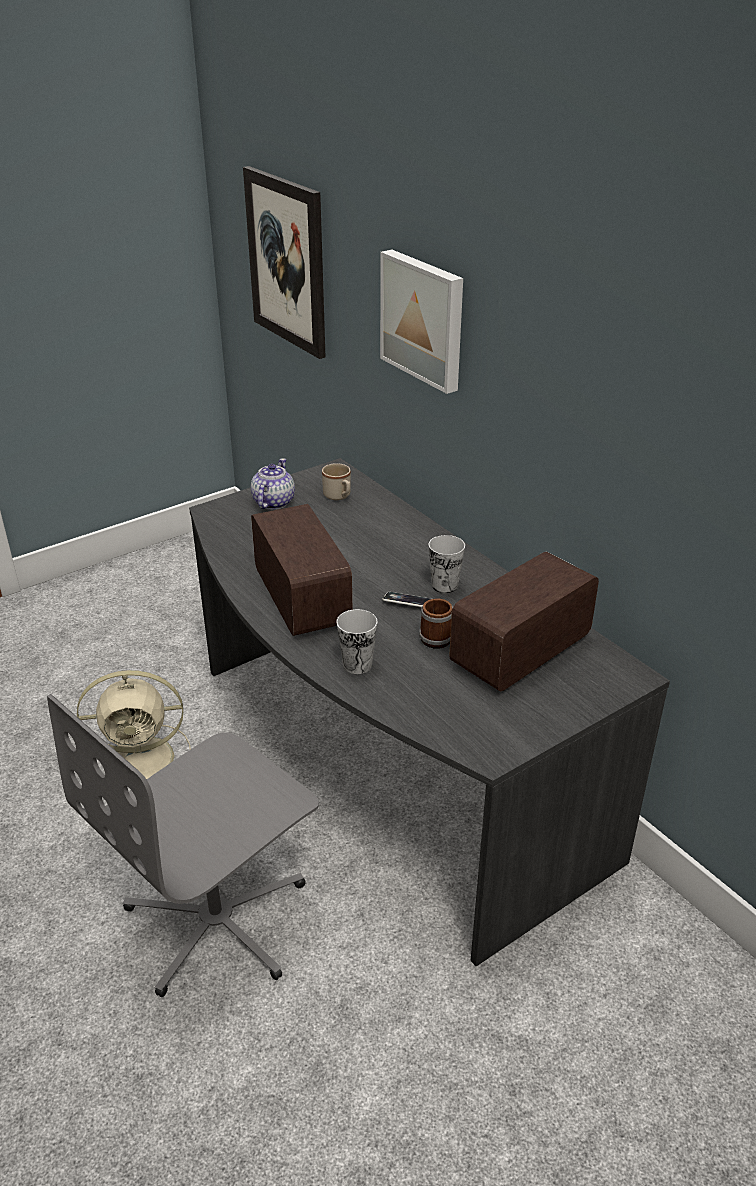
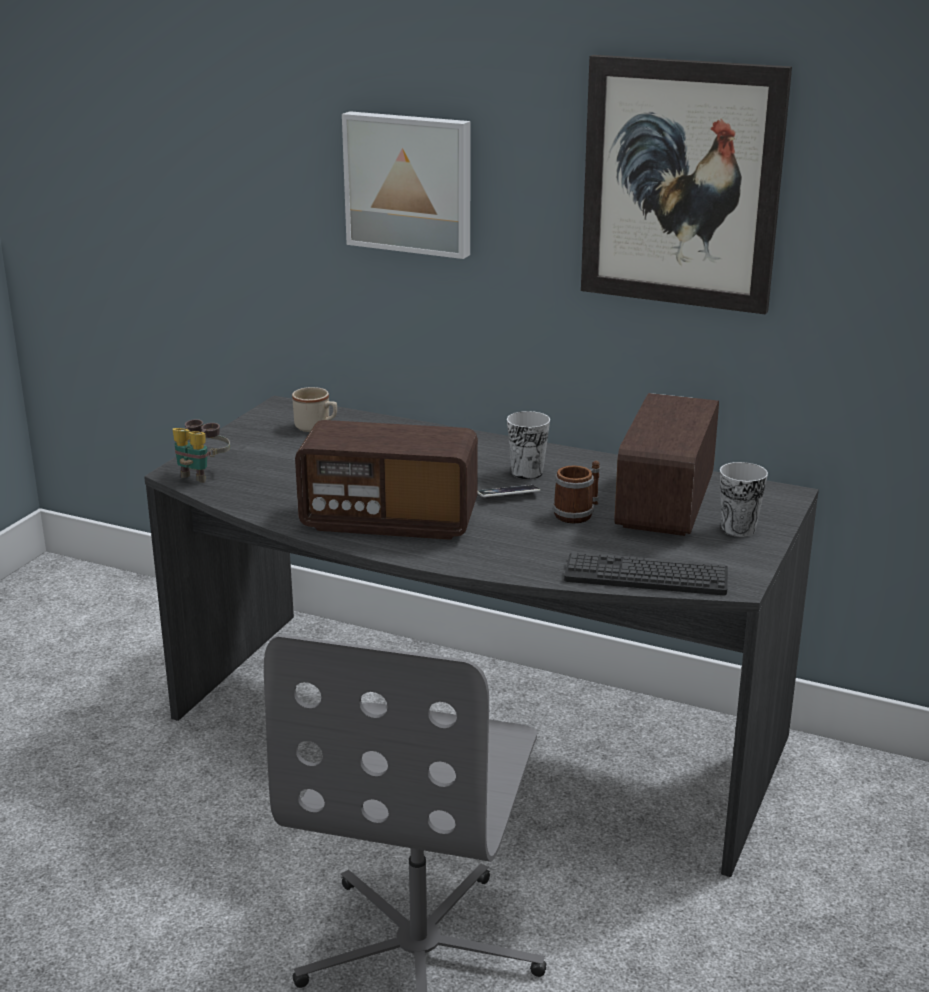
camera: 30 degrees left, 10 degrees down
(143, 759) = (168, 833): beige fan -> none
(224, 517) = (202, 474): none -> binoculars
(273, 502) = (245, 449): teapot -> none
(287, 261) = (155, 165): picture -> picture (681, 184)
(301, 599) = (389, 521): radio -> radio turned 150 degrees clockwise
(357, 664) = (519, 556): cup -> cup (738, 529)
(430, 719) = (646, 576): none -> keyboard

